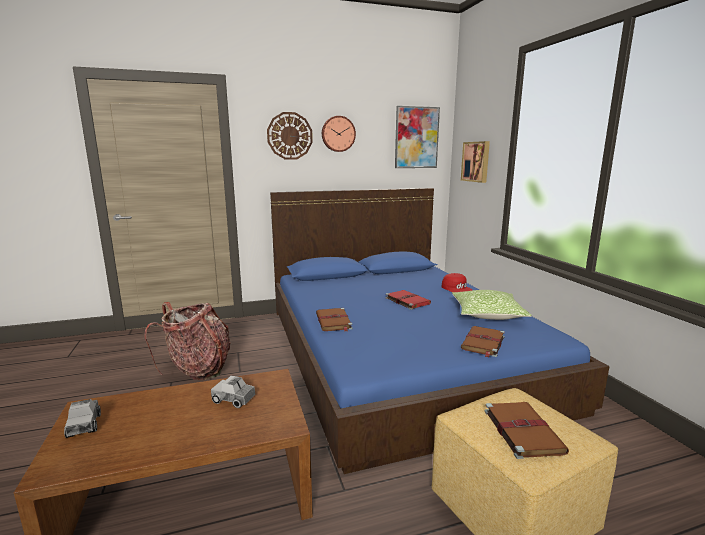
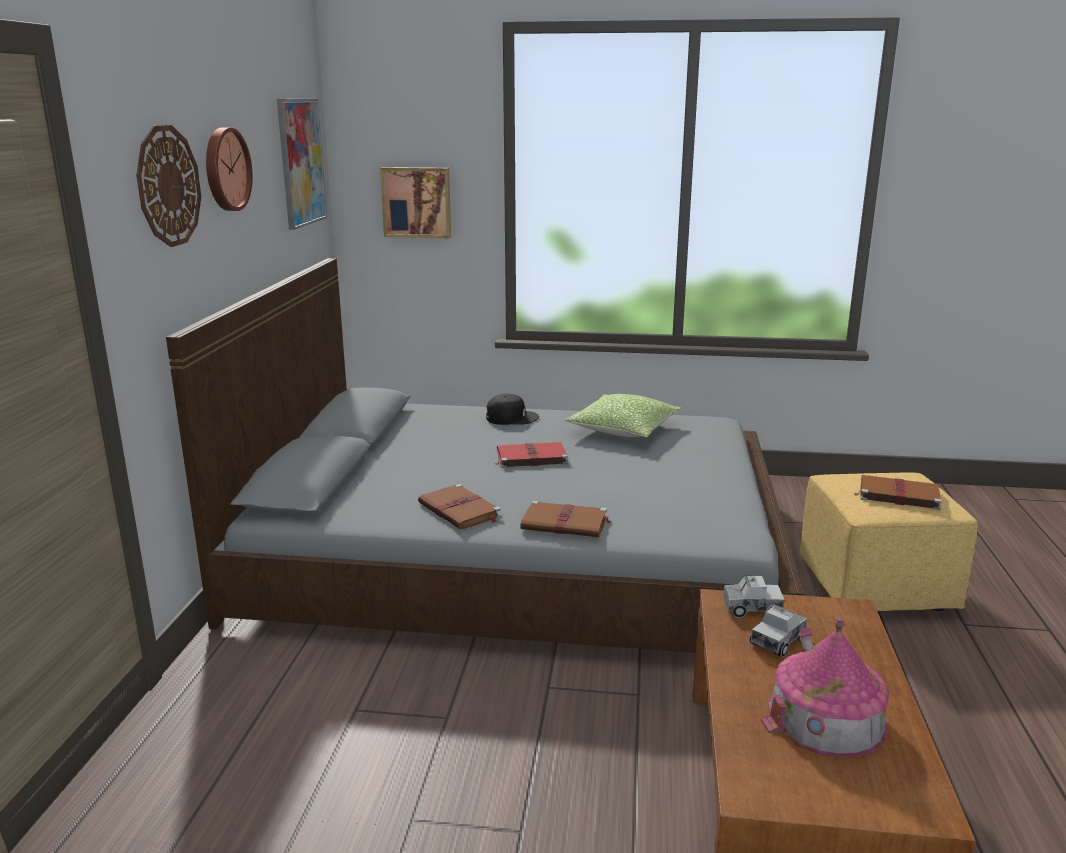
camera: 65 degrees left, 5 degrees up
(84, 425) = (811, 785): toy truck -> toy truck (751, 609)
(149, 424) = (826, 717): none -> toy house
(198, 369) = (386, 774): backpack -> none
(399, 352) = (518, 548): blue bed -> grey bed
(457, 288) = (511, 417): red cap -> black cap
(483, 343) = (709, 456): brown book -> brown book (460, 510)

